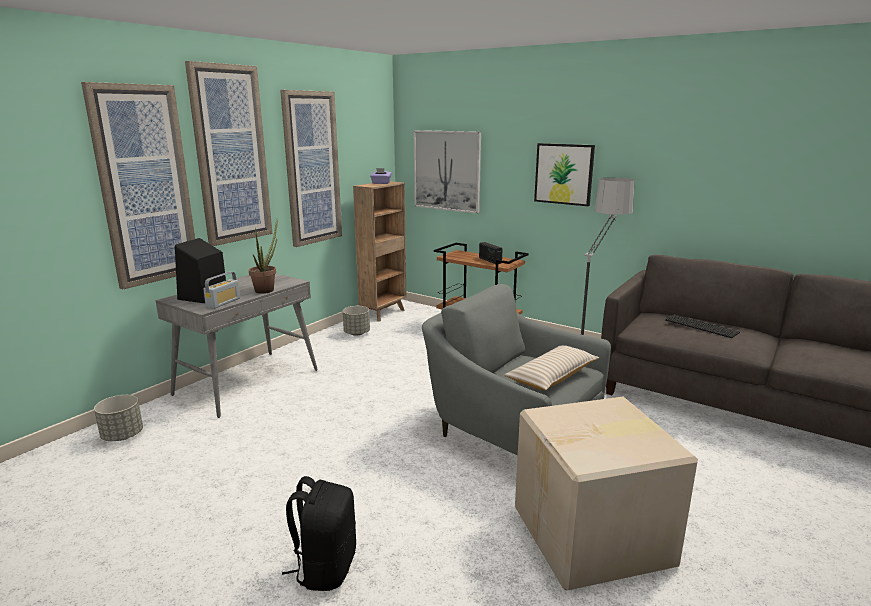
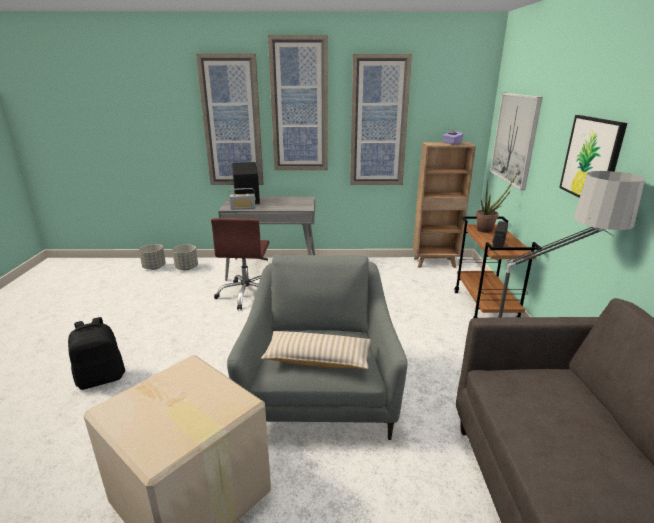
camera: 55 degrees right, 5 degrees up
(267, 289) = (280, 208): potted plant -> potted plant (487, 230)
(281, 414) = (247, 294): none -> brown office chair
(356, 333) = (385, 269): grey planter -> grey planter (154, 267)
(702, 326) = (573, 423): keyboard -> none

